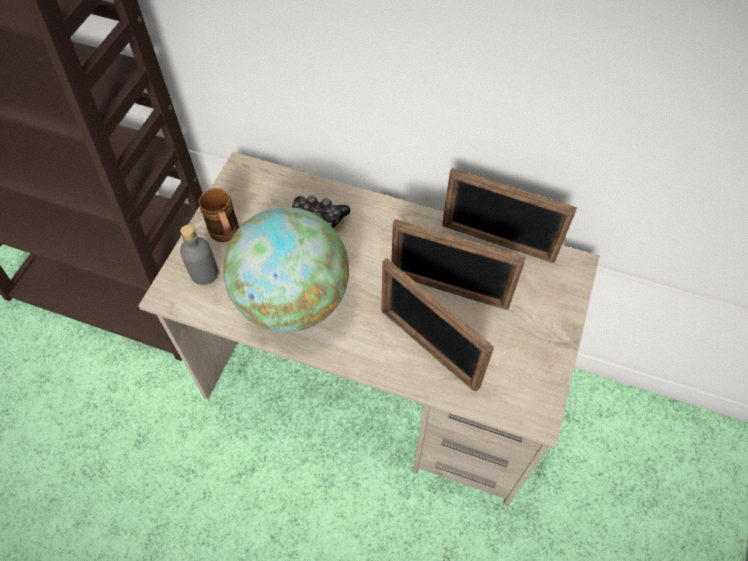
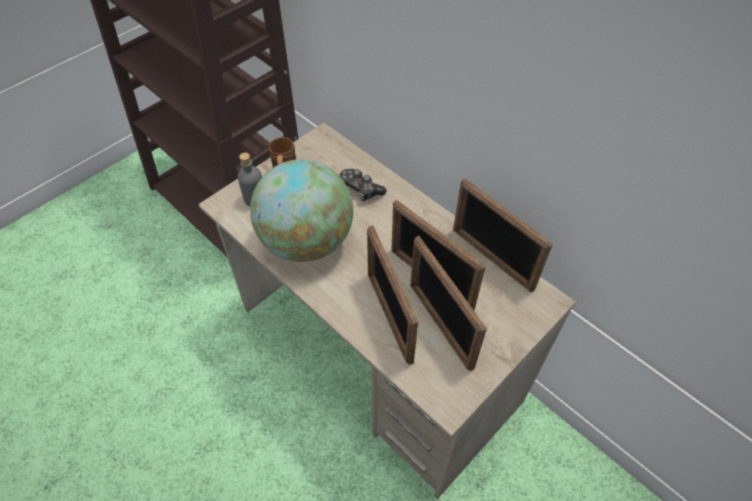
camera: 25 degrees right, 5 degrees down
(484, 335) = (440, 325): none -> picture frame

